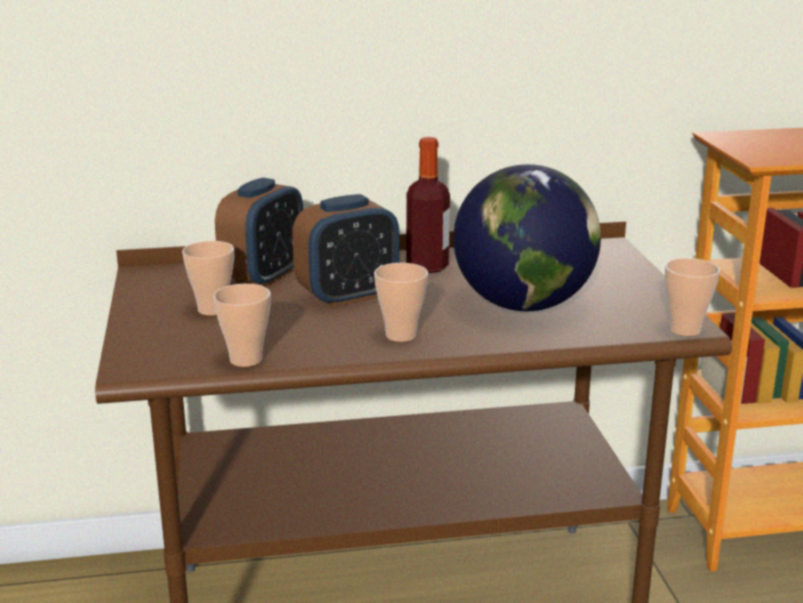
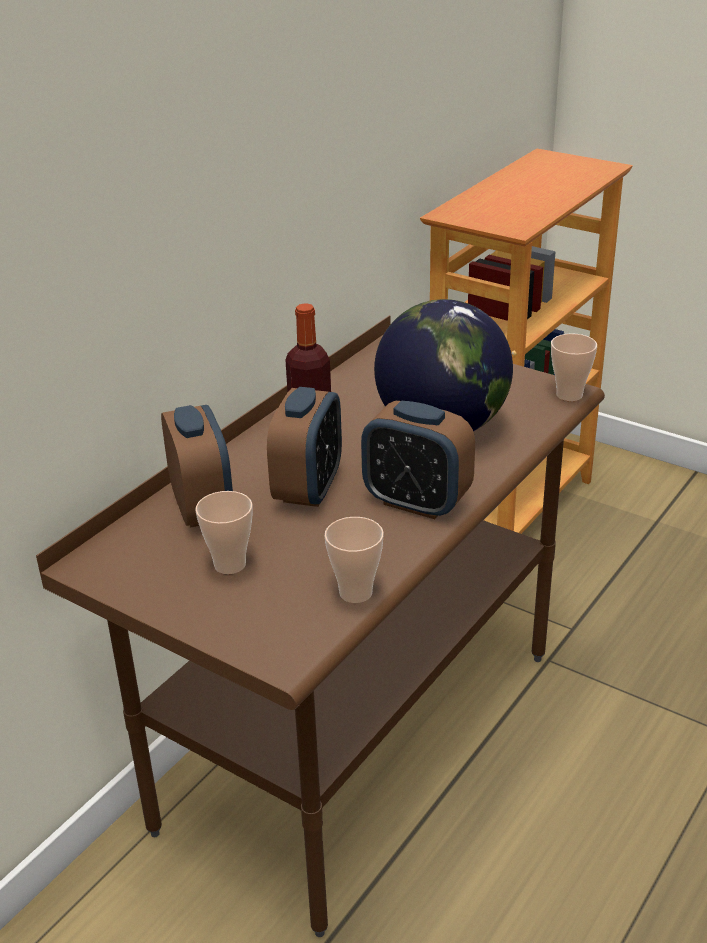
camera: 45 degrees left, 10 degrees up
(401, 335) = (417, 502): cup -> alarm clock

